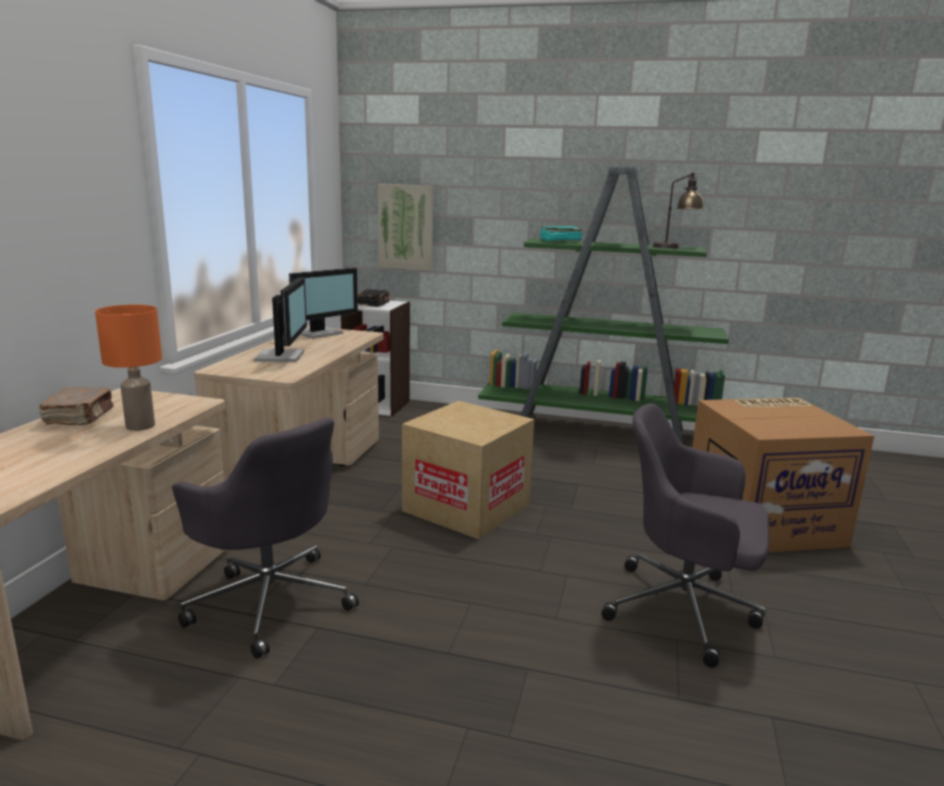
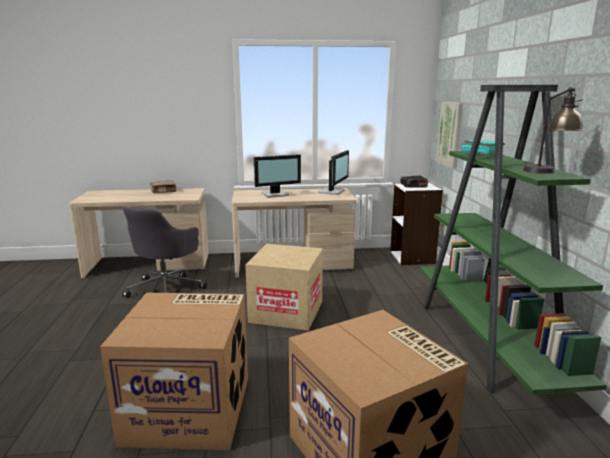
camera: 70 degrees right, 0 degrees up
(141, 426) = (157, 198): orange table lamp -> none
(319, 333) = (332, 191): monitor -> monitor turned 90 degrees counterclockwise
(685, 609) = (191, 408): grey office chair -> cardboard box

